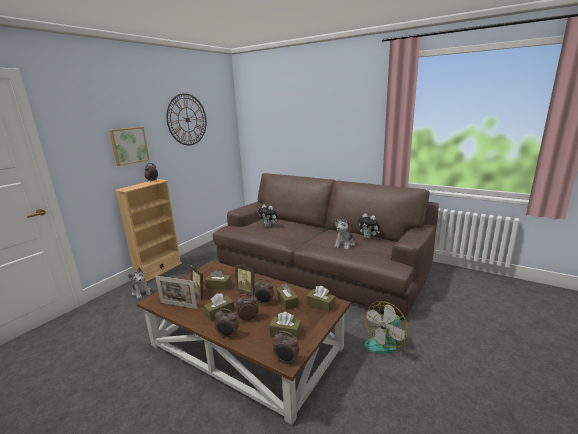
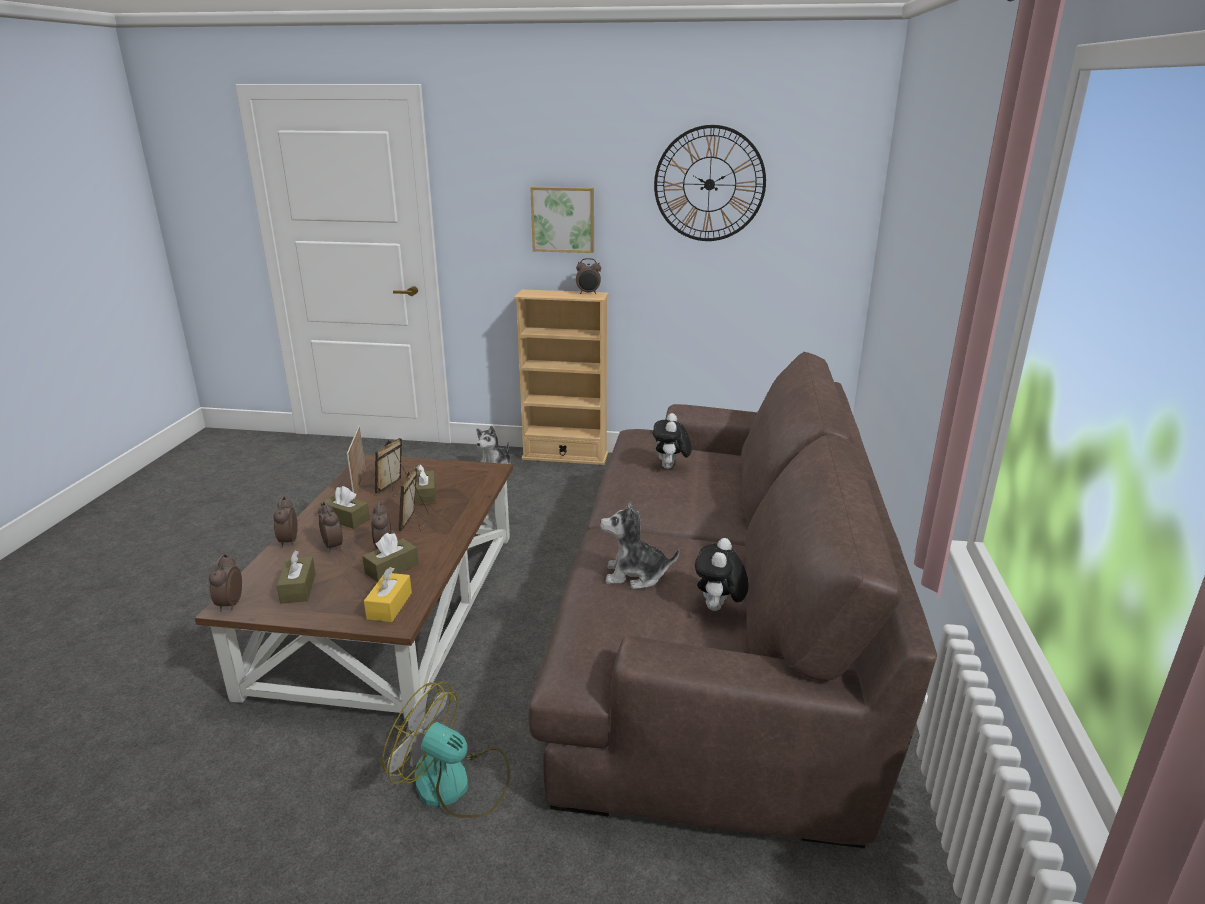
camera: 65 degrees right, 5 degrees up
(321, 305) = (389, 606): brown tissue box -> yellow tissue box

